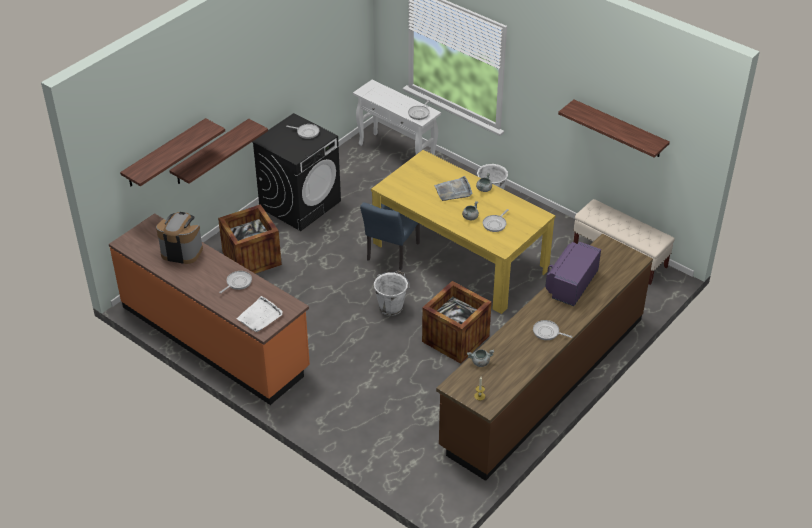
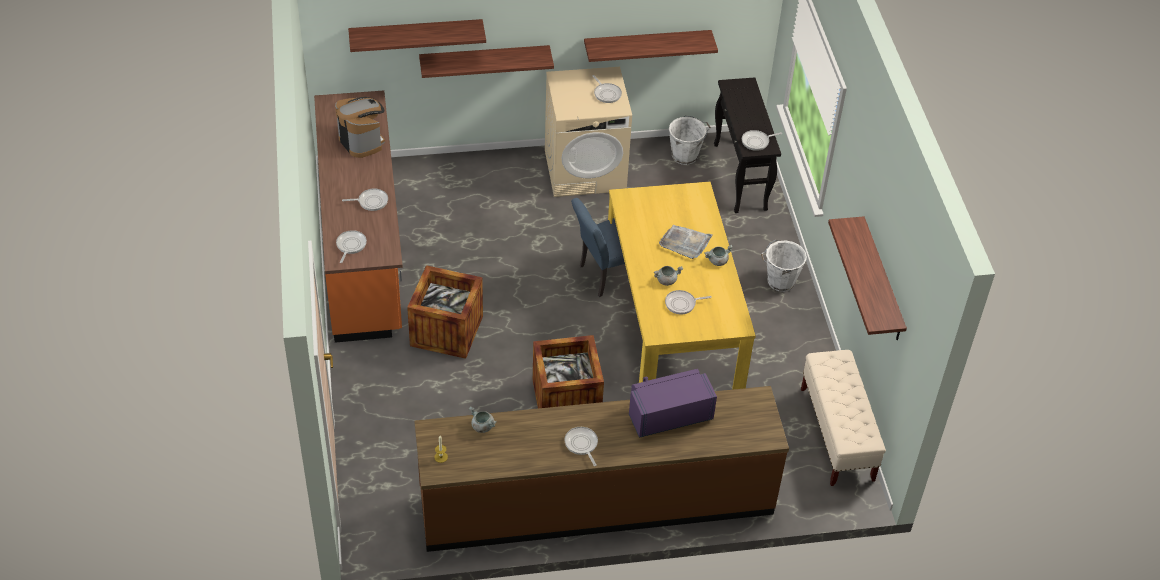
camera: 40 degrees right, 5 degrees up
(251, 258) = (480, 195): crate -> crate (446, 331)
(260, 316) = (350, 245): white tray -> frying pan
(300, 204) = (585, 170): black washing machine -> beige washing machine
(305, 87) = (647, 44): none -> shelf
(391, 307) = (546, 327): white bucket -> white bucket (686, 156)
(397, 154) = (740, 177): white console table -> black console table

